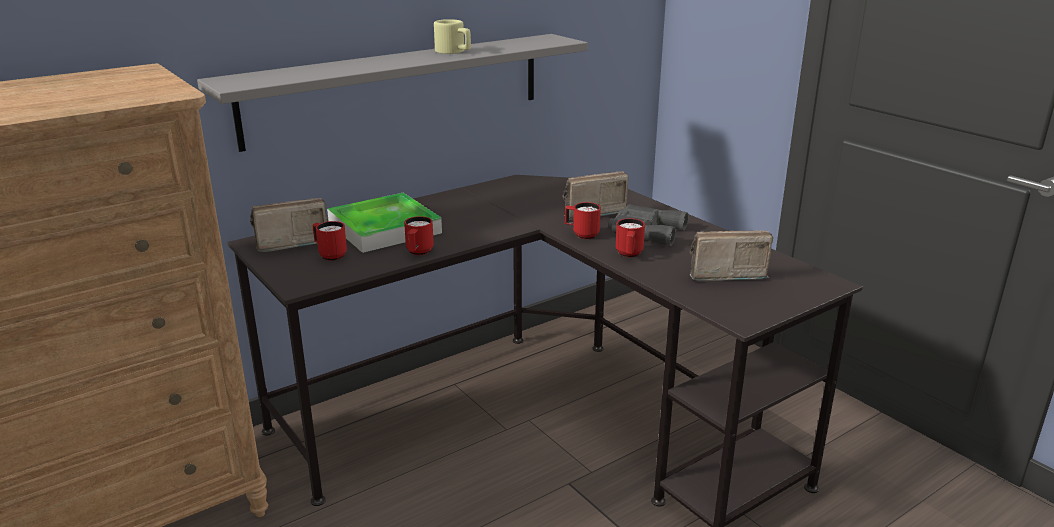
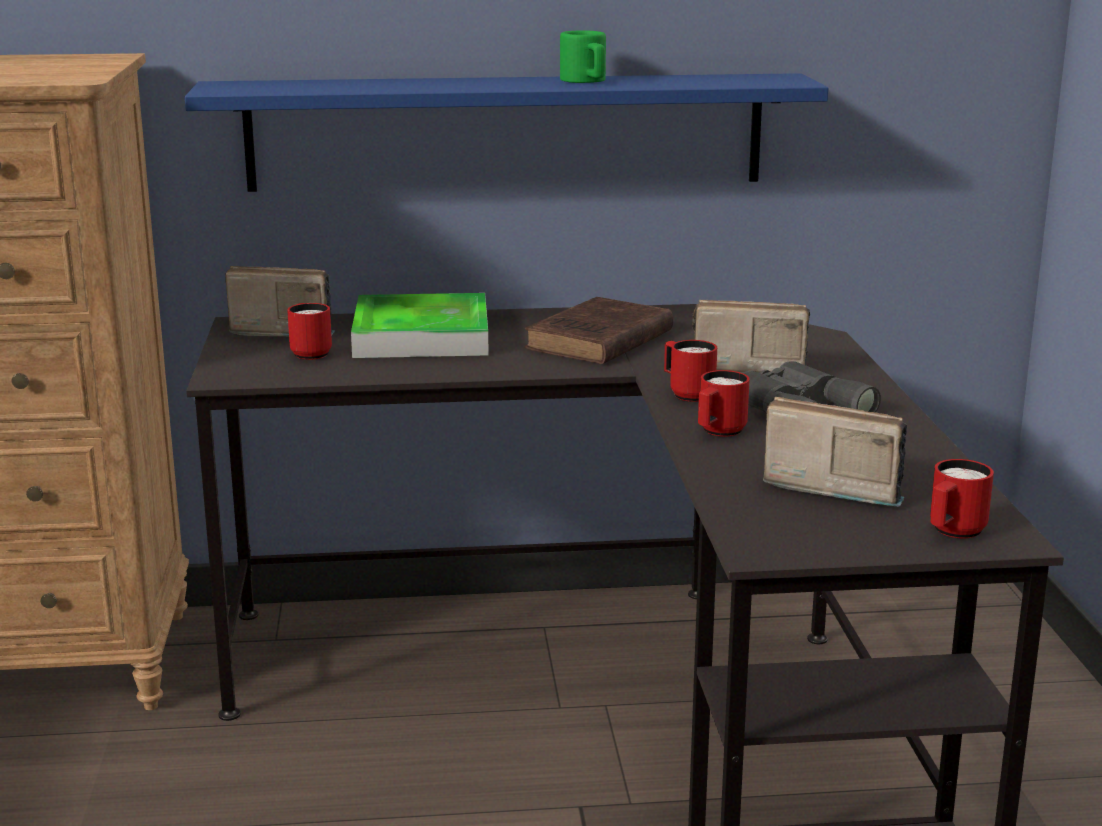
camera: 30 degrees right, 5 degrees down
(398, 88) = (506, 132): grey shelf -> blue shelf
(418, 253) = (421, 371): red mug -> red mug (952, 533)
(454, 52) = (586, 81): beige mug -> green mug
(490, 211) = (597, 341): none -> brown book

